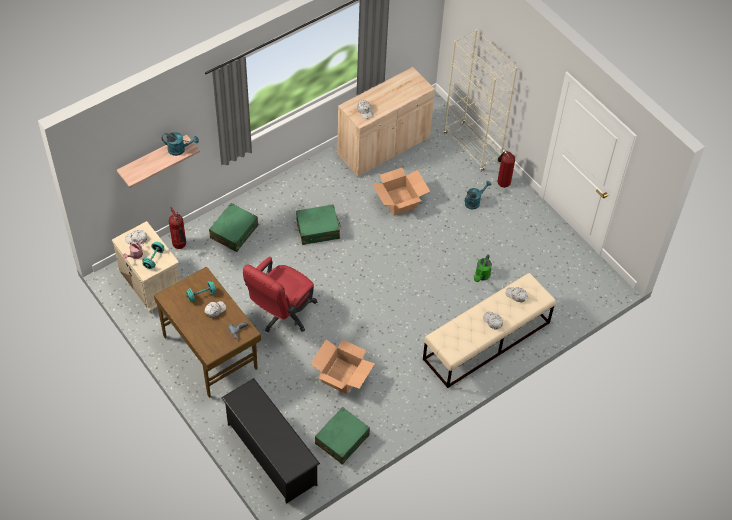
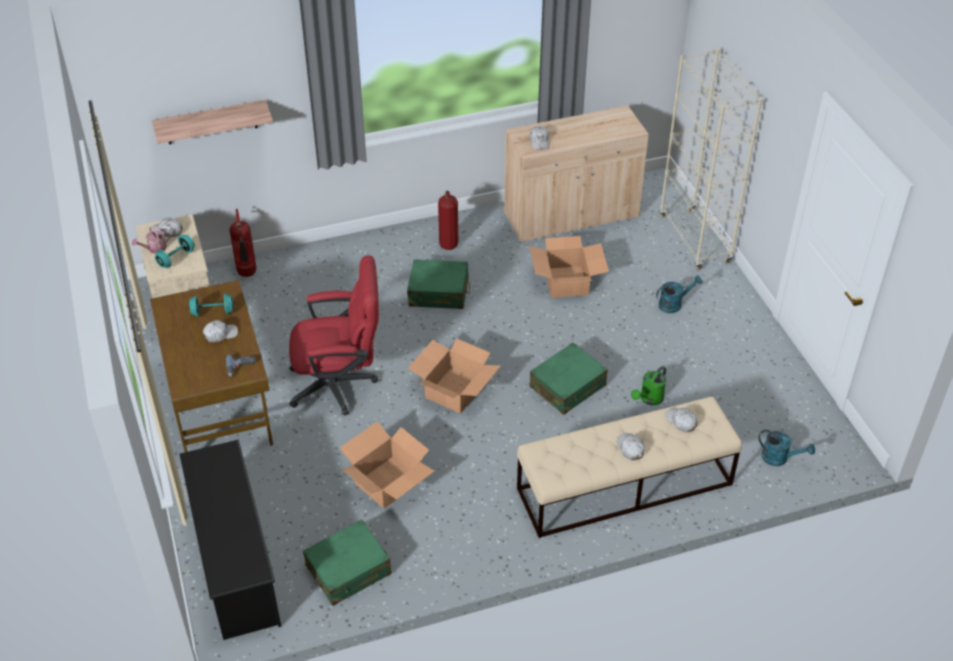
camera: 20 degrees right, 10 degrees down
(179, 149) = (246, 113): turquoise watering can -> turquoise watering can (779, 458)
(234, 232) = (325, 273): green suitcase -> green suitcase (568, 386)
(282, 314) = (340, 384): red office chair -> red office chair turned 150 degrees counterclockwise
(357, 301) = (454, 390): none -> cardboard box
(502, 182) = (723, 289): fire extinguisher -> fire extinguisher (448, 244)

